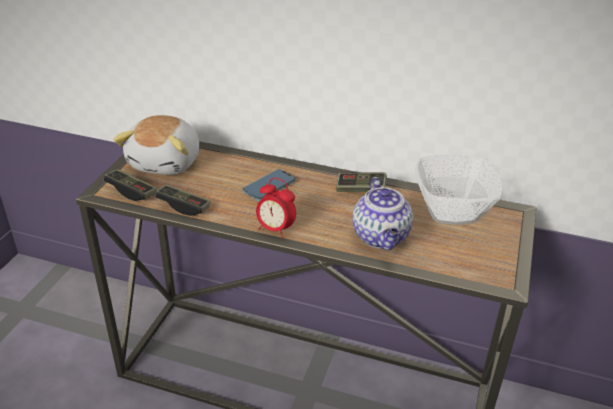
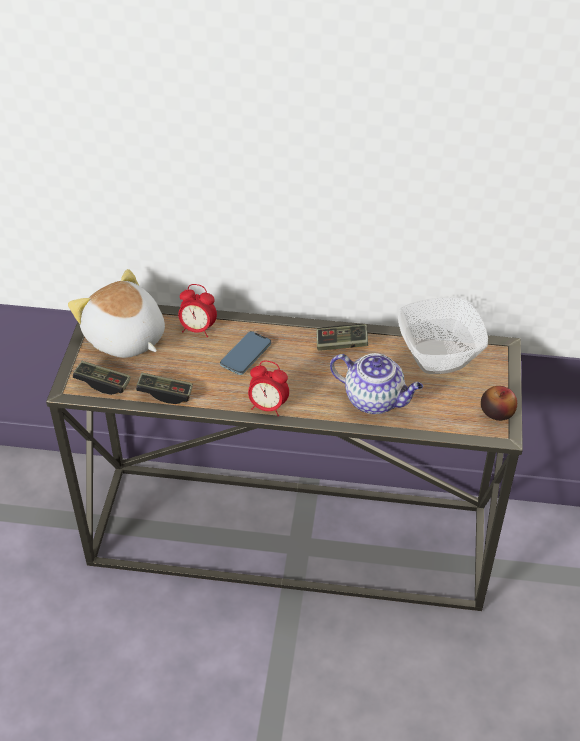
camera: 10 degrees left, 10 degrees up
(166, 162) = (125, 338): plush toy -> plush toy turned 135 degrees clockwise
(233, 163) = (198, 329): none -> alarm clock
(381, 237) = (375, 400): teapot -> teapot turned 45 degrees counterclockwise
(504, 264) = (497, 412): none -> apple

